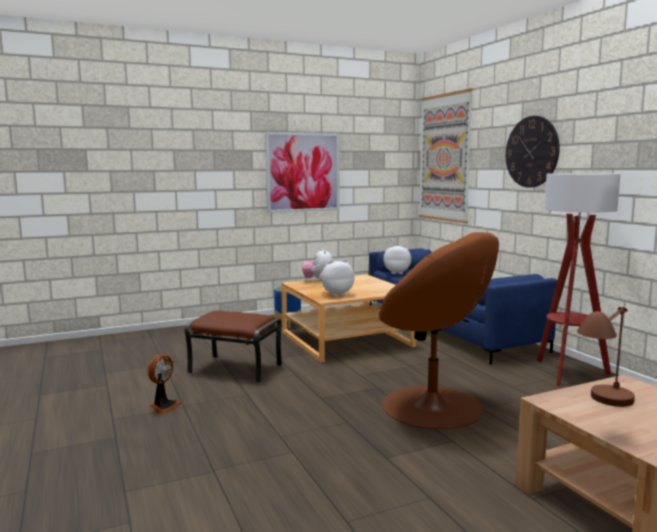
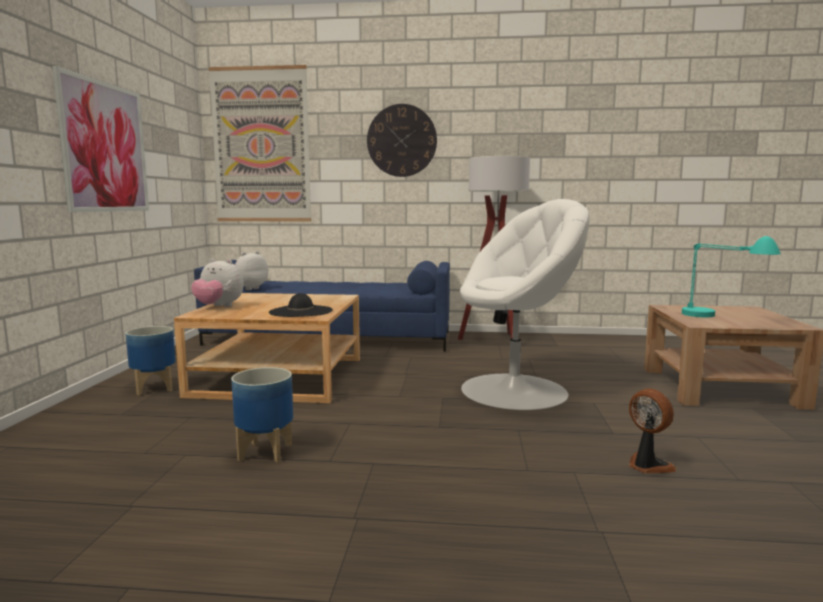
camera: 60 degrees left, 0 degrees up
(164, 406) = (335, 535): fan -> fan (647, 466)
(236, 368) = (265, 452): brown ottoman -> planter
(336, 294) = (301, 311): plush toy -> black hat
(433, 406) = (516, 390): brown armchair -> white armchair
(603, 410) = (721, 319): brown table lamp -> turquoise table lamp

